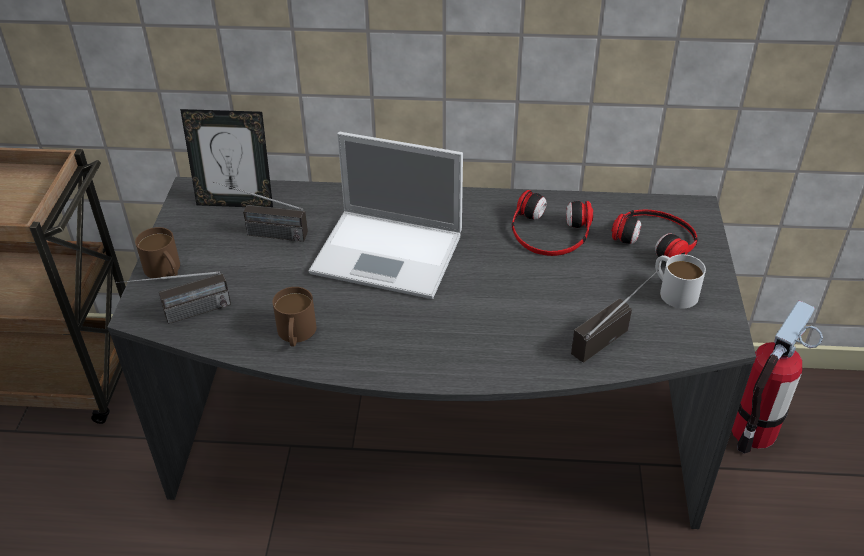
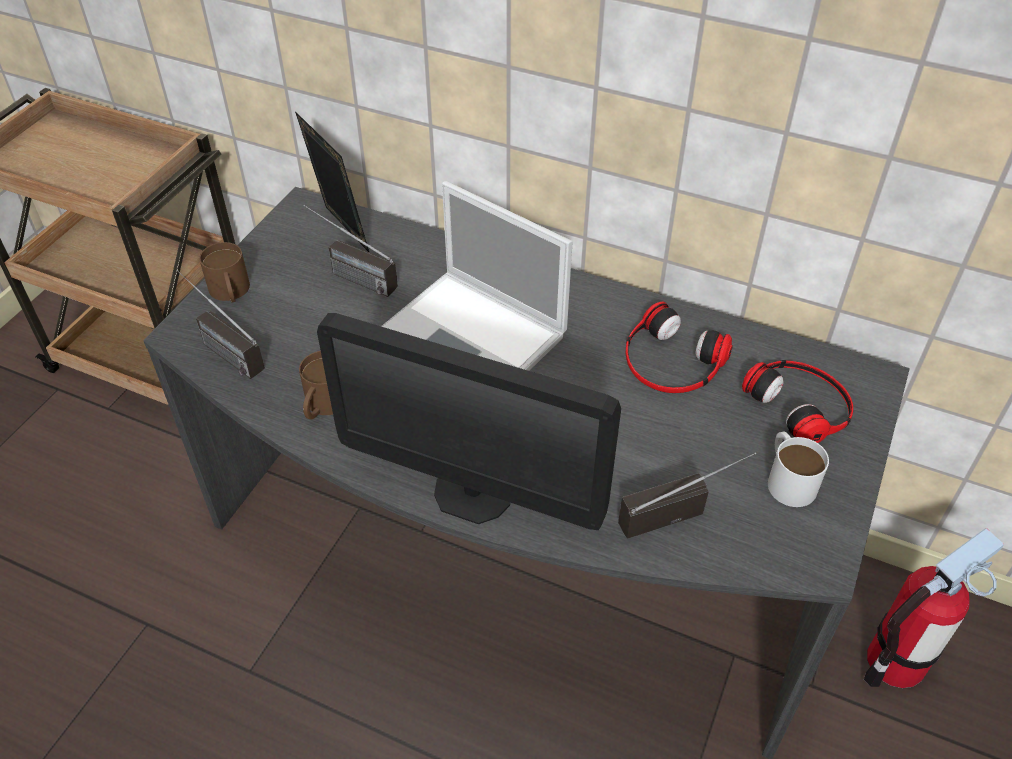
camera: 20 degrees right, 5 degrees up
(181, 316) = (219, 348): radio -> radio turned 45 degrees clockwise
(236, 202) = (340, 232): picture frame -> picture frame turned 150 degrees counterclockwise
(451, 364) = (473, 493): none -> monitor

